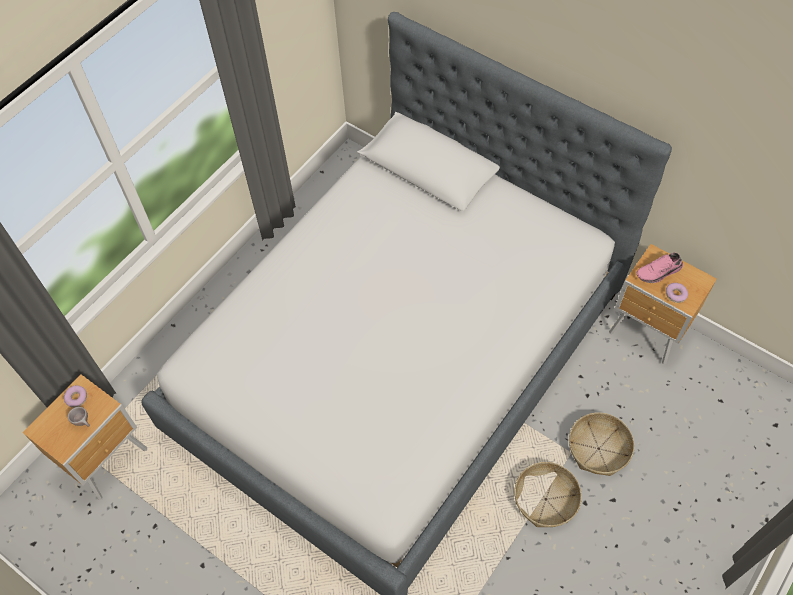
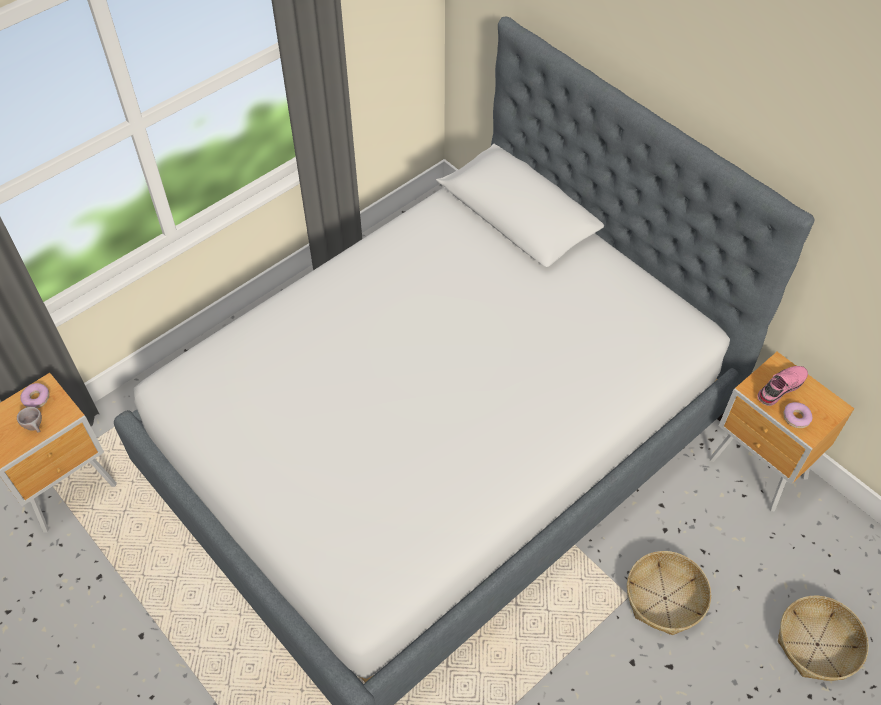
camera: 10 degrees right, 5 degrees down
(545, 499) = (583, 646): basket -> basket (817, 644)
(659, 272) = (780, 387): pink shoe -> pink shoe turned 150 degrees clockwise

